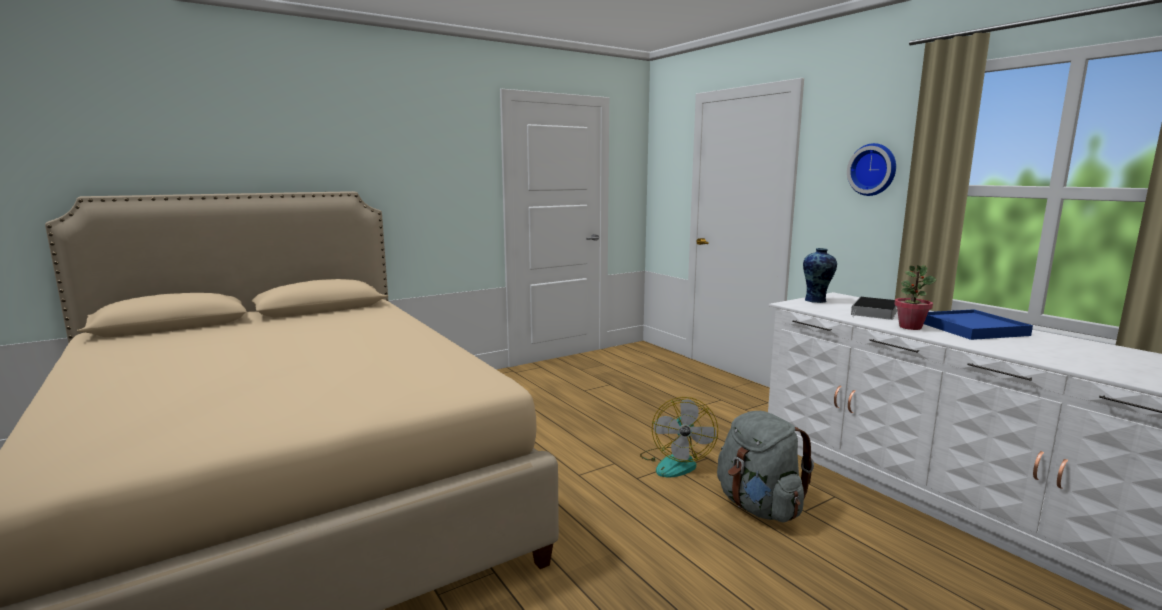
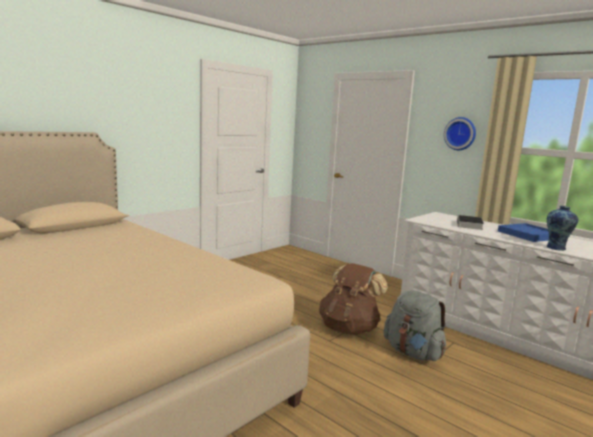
camera: 15 degrees left, 0 degrees up
(675, 462) = (349, 328): fan -> brown backpack
(816, 300) = (430, 217): vase -> vase (557, 248)
(910, 327) = (496, 234): potted plant -> none

